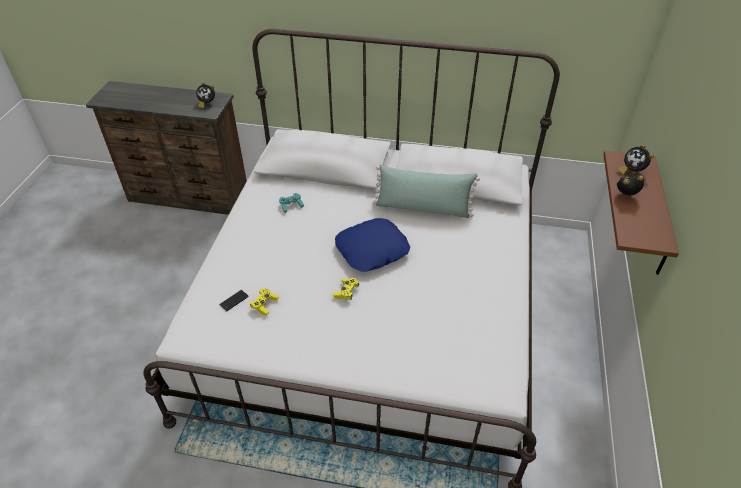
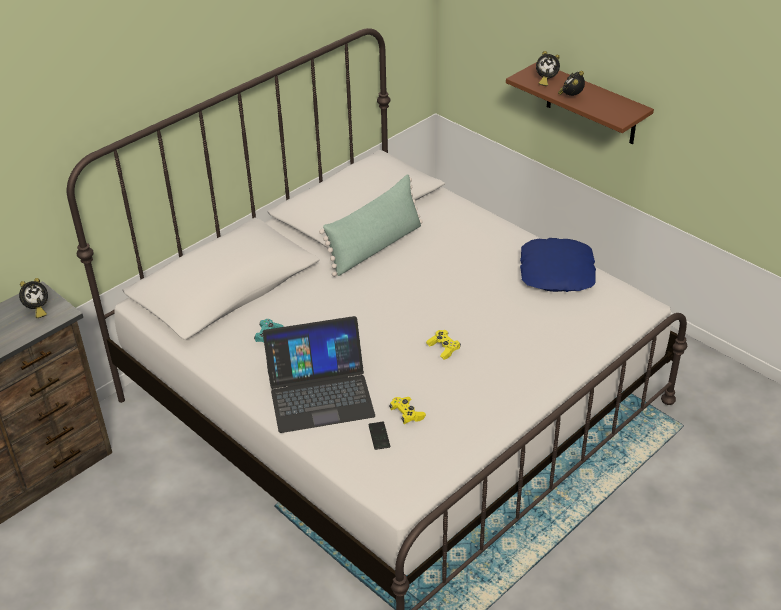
camera: 55 degrees left, 5 degrees down
(256, 253) = (320, 393): none -> laptop
(372, 250) = (402, 307): blue pillow -> blue pillow (557, 273)

